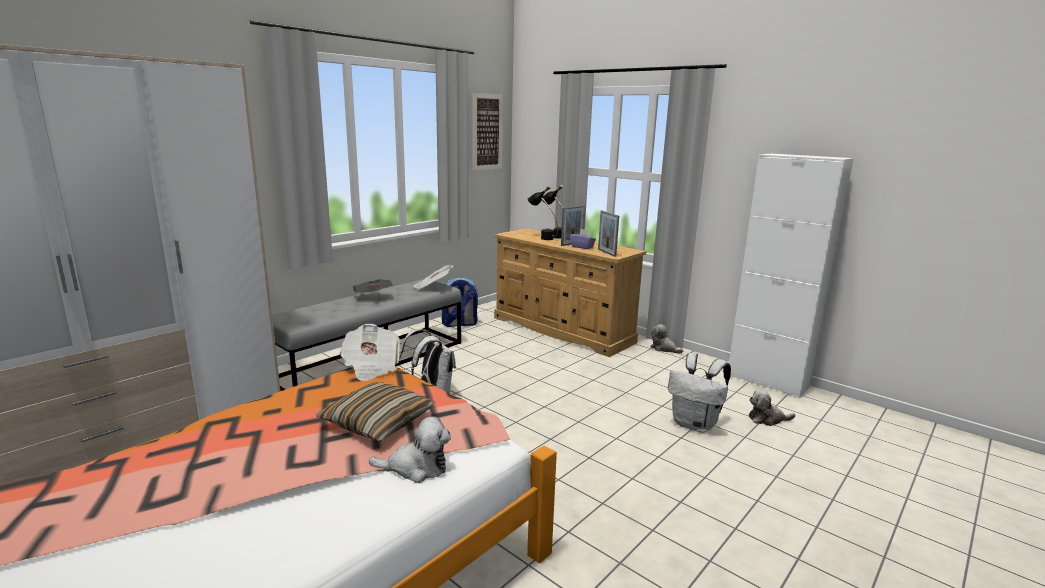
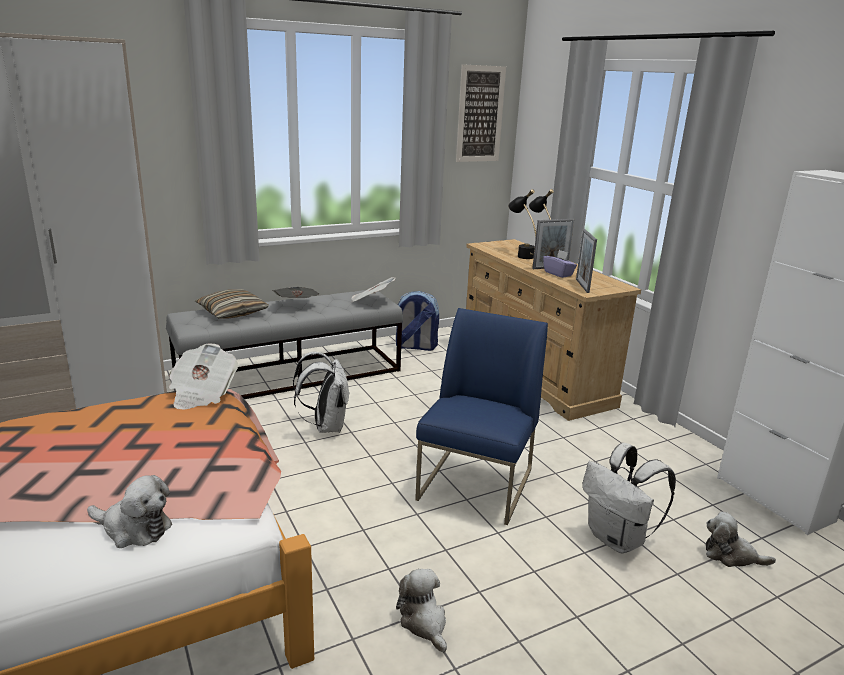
camera: 20 degrees right, 5 degrees up
(378, 422) = (146, 463): pillow -> pillow (232, 312)
(578, 411) = (476, 485): none -> blue chair
(664, 348) = (652, 422): plush toy -> plush toy (424, 622)

